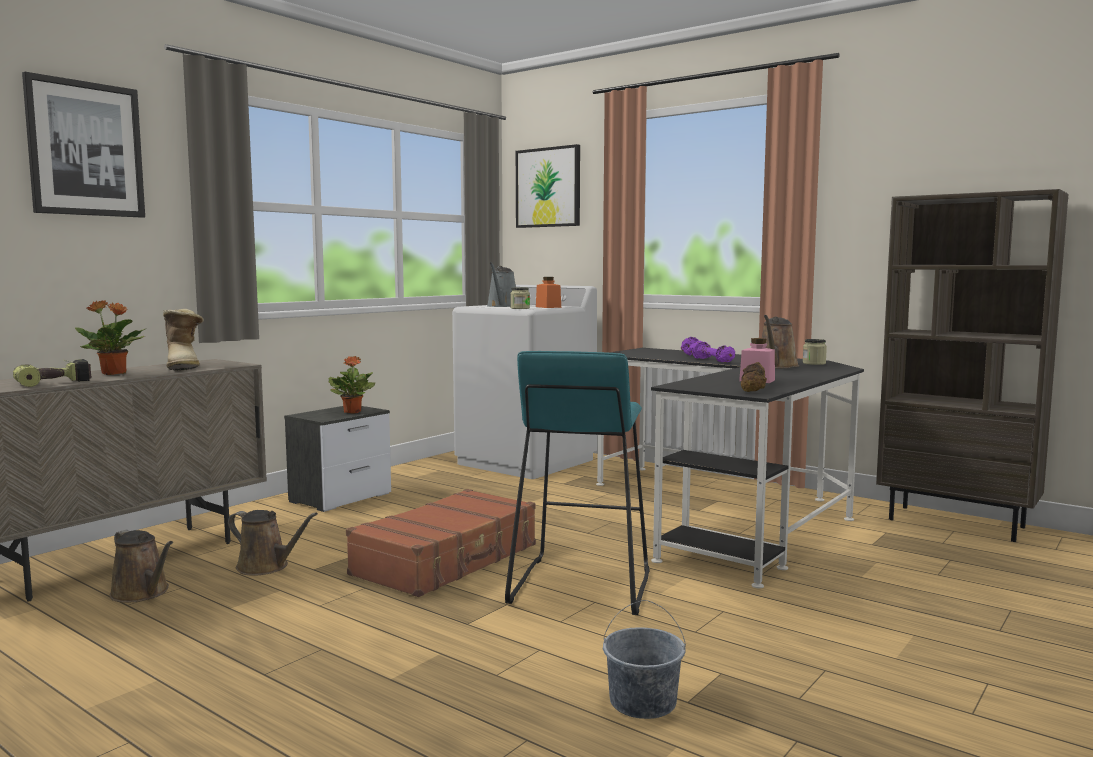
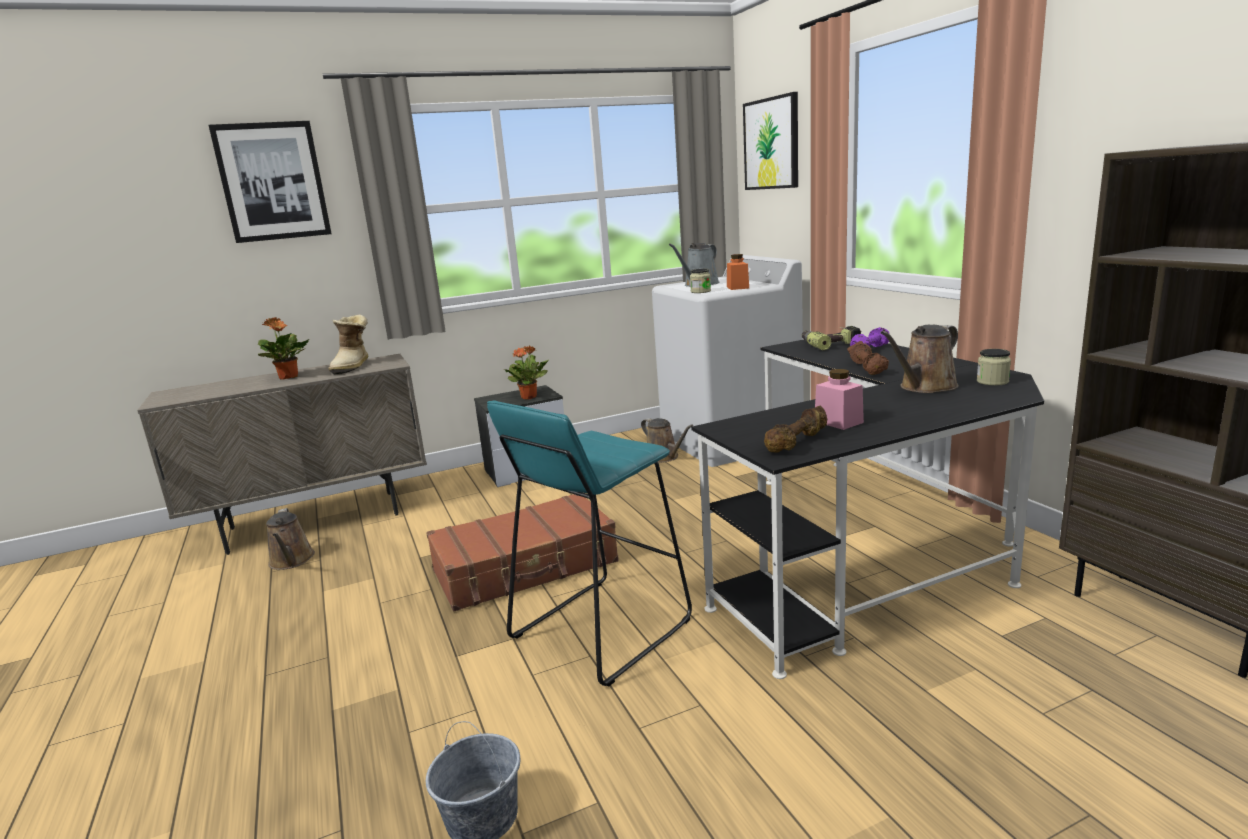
camera: 30 degrees right, 10 degrees up
(51, 382) = (229, 389): power drill -> power drill (830, 344)
(266, 567) = (392, 548): brown watering can -> brown watering can (664, 457)
(712, 361) = (867, 368): purple dumbbell -> brown dumbbell

